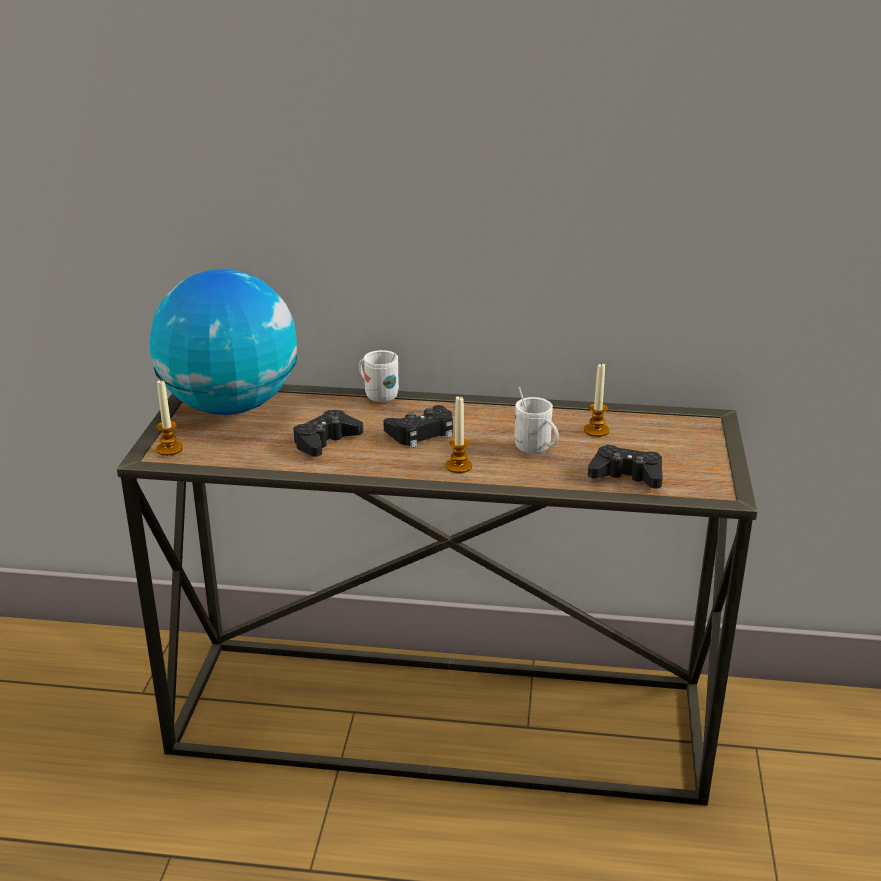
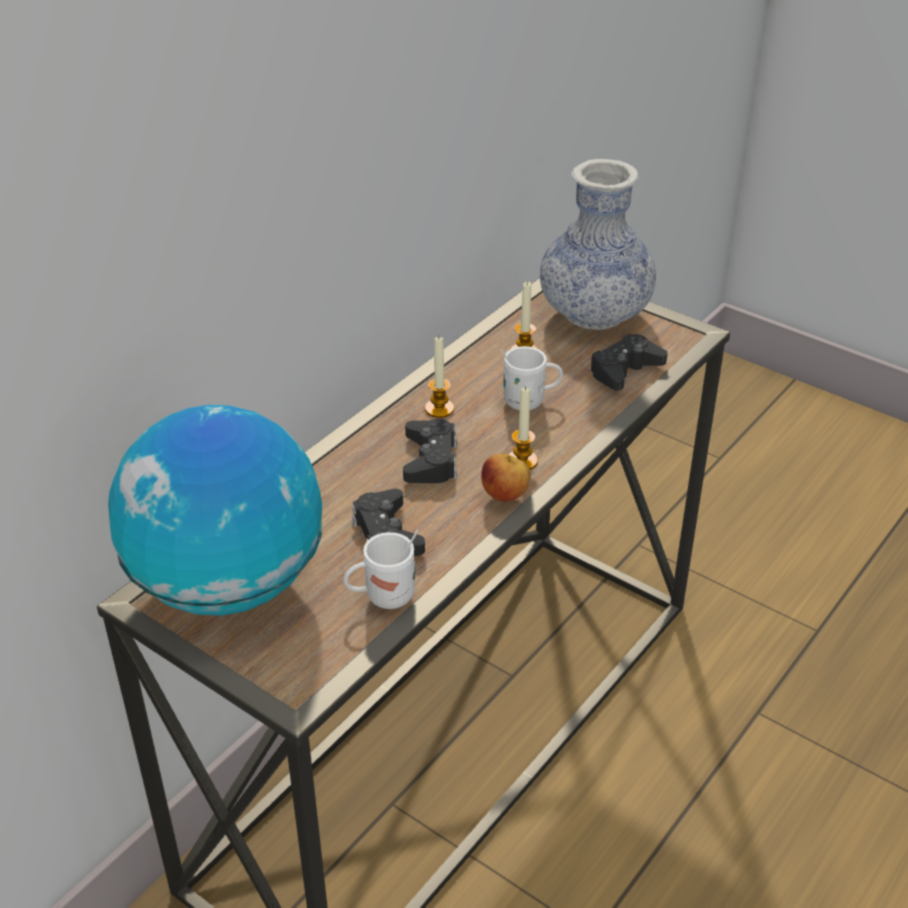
camera: 60 degrees left, 10 degrees up
(169, 449) = (292, 672): candle -> candle (439, 409)
(378, 395) = (317, 459): white mug -> white mug (382, 597)
(408, 470) = (505, 496): none -> apple
(690, 442) = (594, 313): none -> vase

